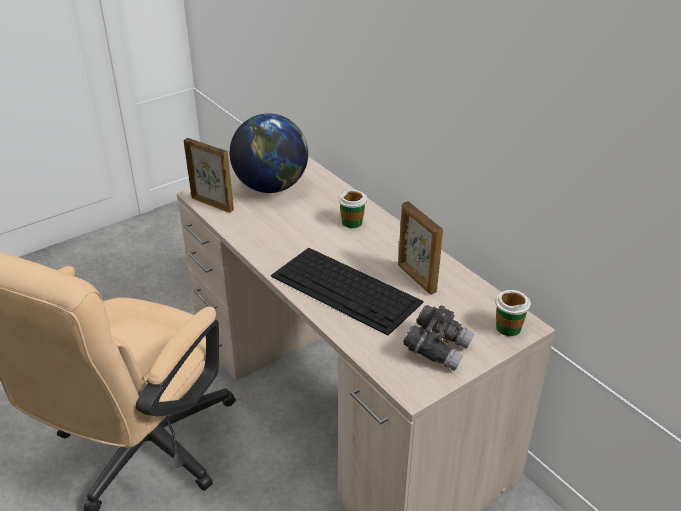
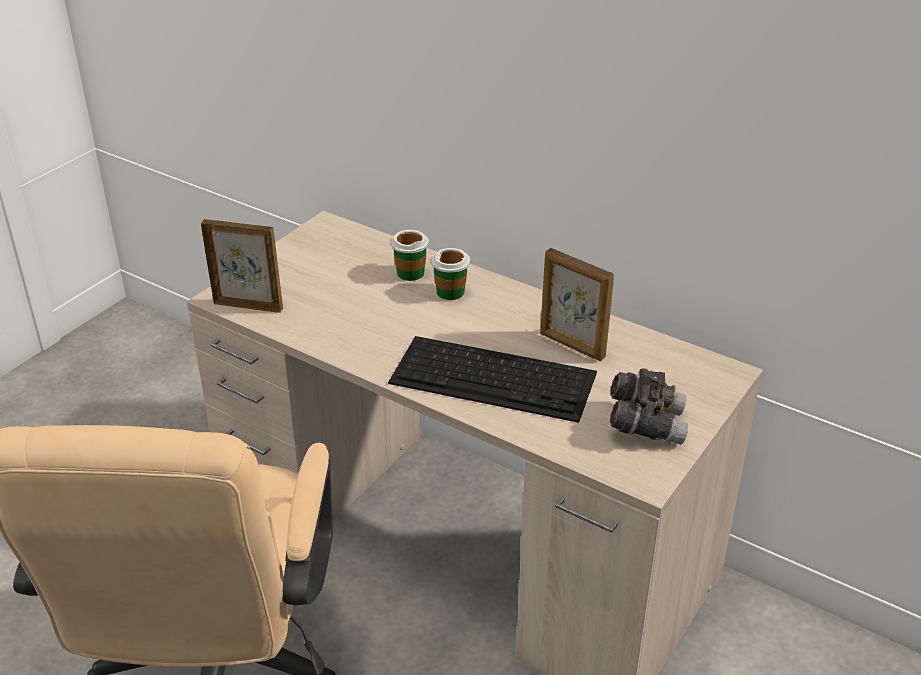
camera: 20 degrees left, 0 degrees up
(271, 187) = (316, 267): globe -> none
(508, 327) = (710, 379): cup -> cup (410, 273)

